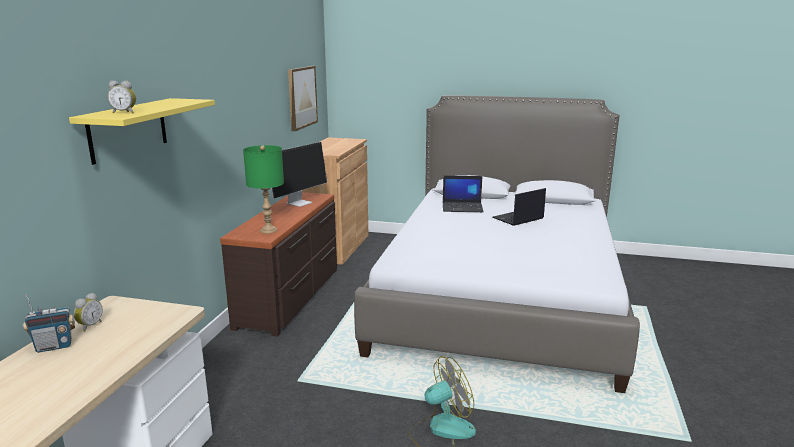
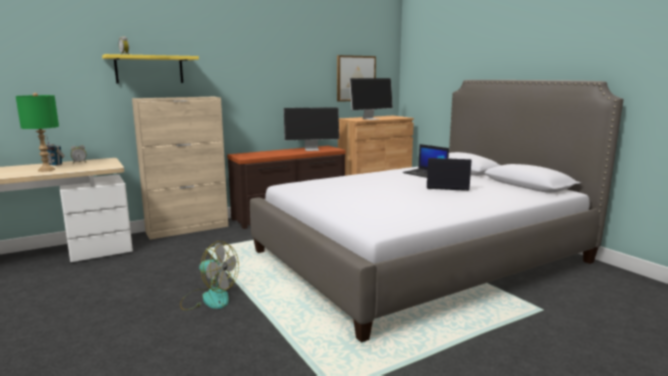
camera: 45 degrees right, 5 degrees down
(206, 367) = (188, 229): none -> beige cabinet
(268, 230) = (255, 155): green table lamp -> green table lamp (46, 170)
(337, 148) = (371, 119): none -> monitor

